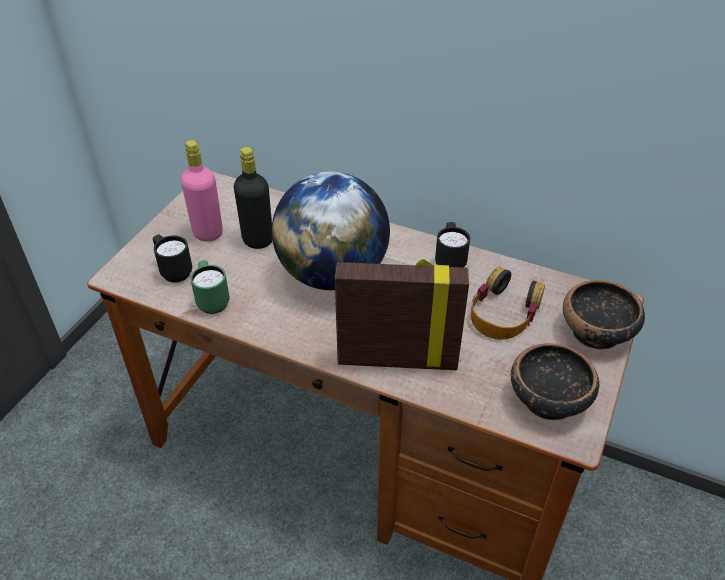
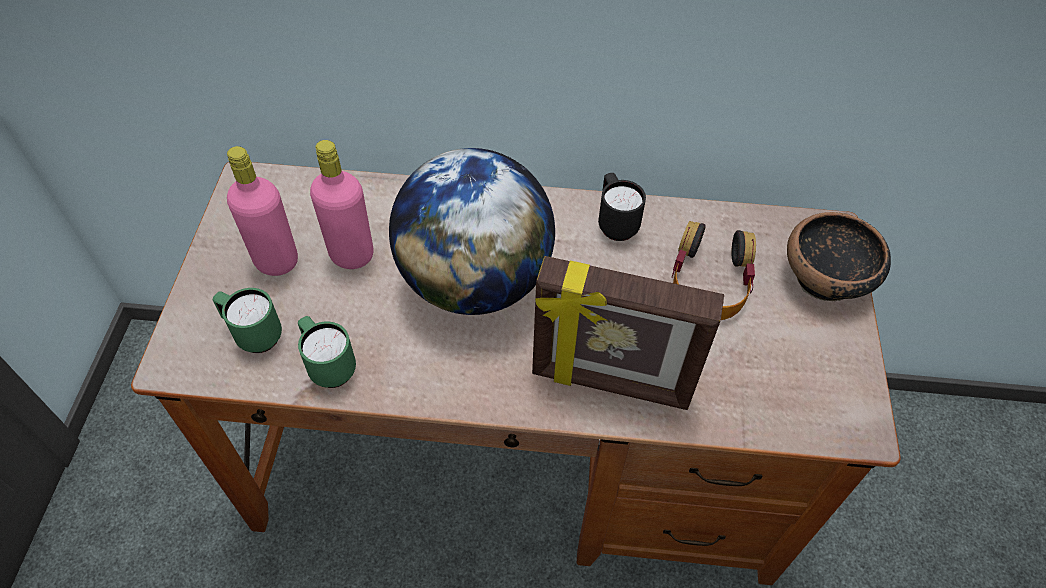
camera: 20 degrees left, 10 degrees up
(173, 271) = (253, 334): black mug -> green mug
(257, 240) = (351, 254): black bottle -> pink bottle
(397, 359) = (610, 383): picture frame -> picture frame turned 150 degrees counterclockwise
(547, 400) = (810, 388): bowl -> none

